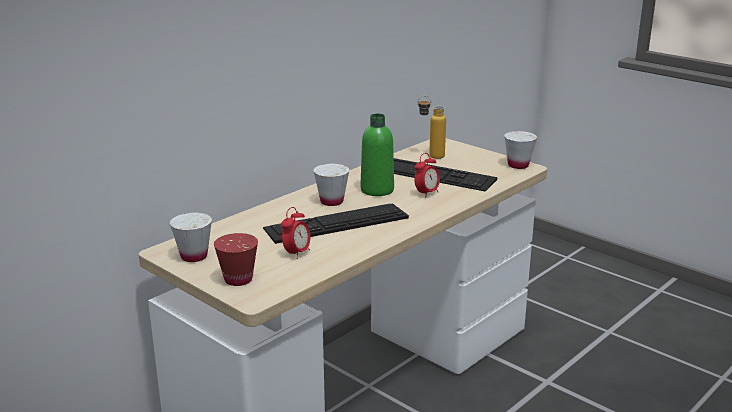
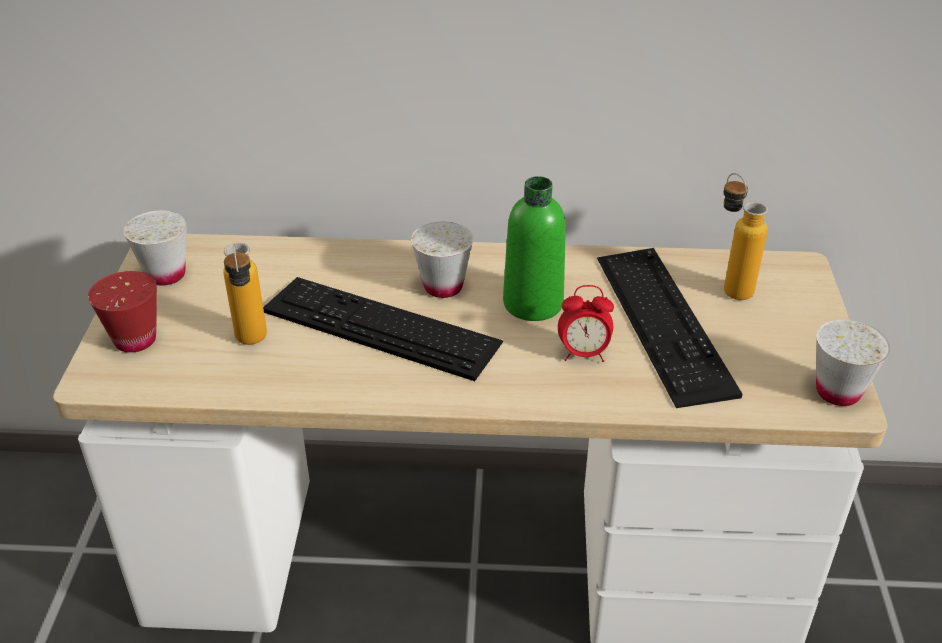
camera: 50 degrees right, 15 degrees up
(296, 253) = (252, 344): alarm clock -> bottle

